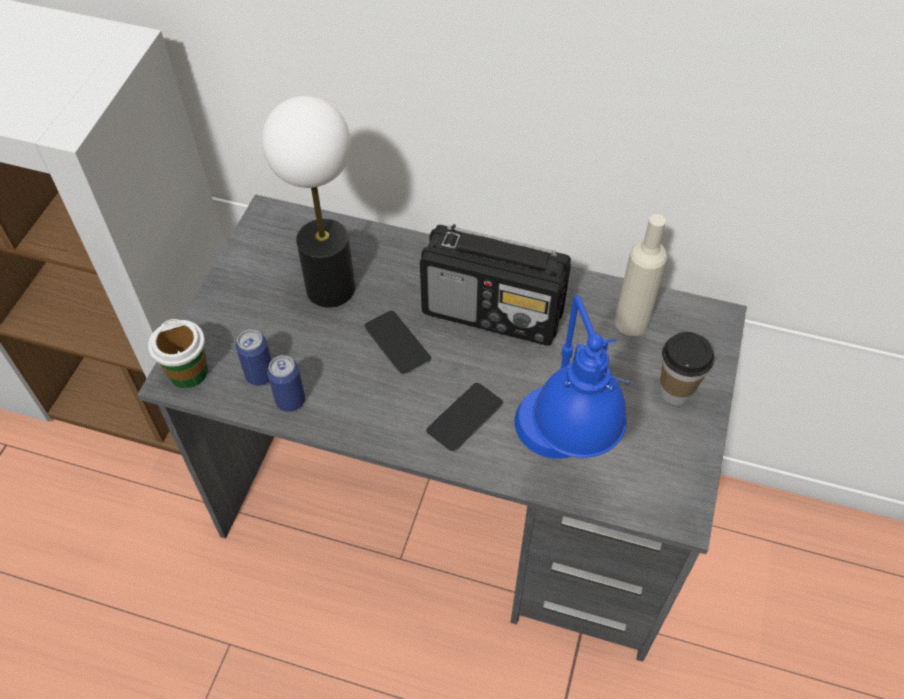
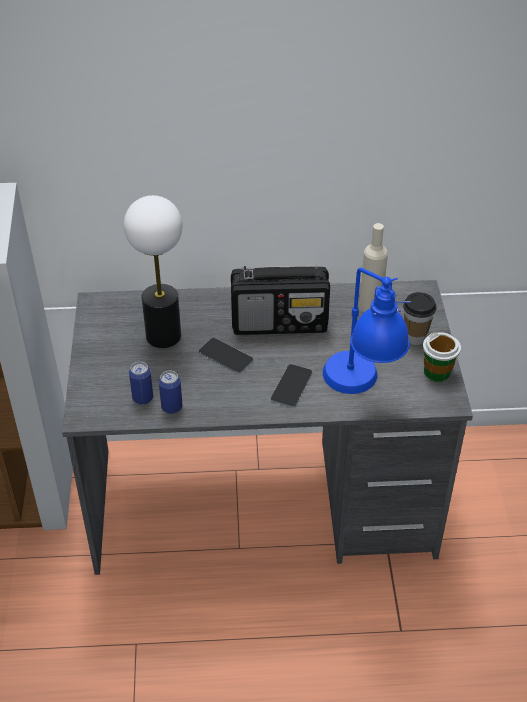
camera: 20 degrees left, 10 degrees down
(188, 372) = (91, 410): cup -> cup (437, 372)

